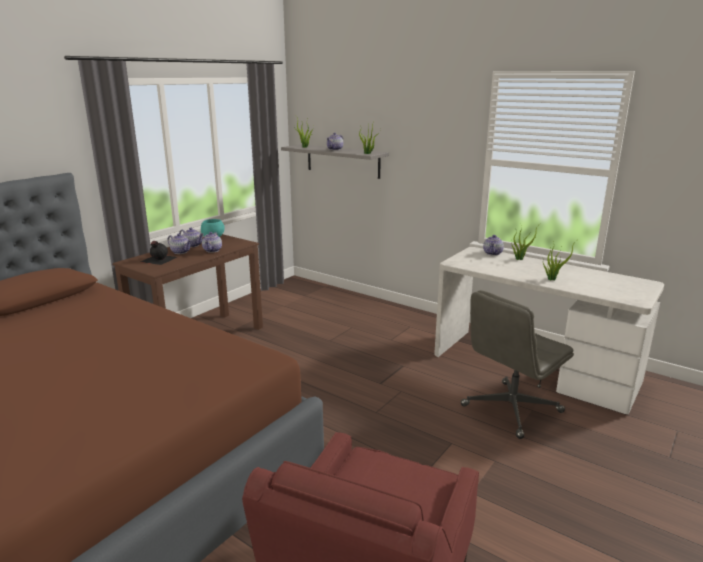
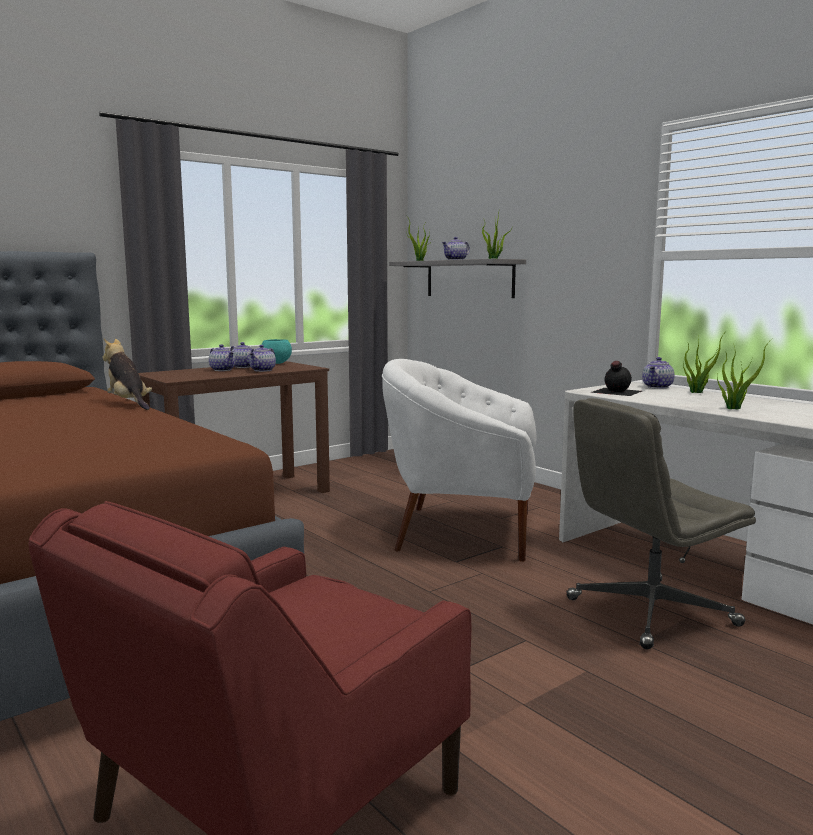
camera: 15 degrees right, 10 degrees down
(143, 305) = (129, 404): none -> plush toy
(158, 259) = (188, 373): black bottle -> black bottle (615, 391)
(372, 355) = (464, 531): none -> white armchair

